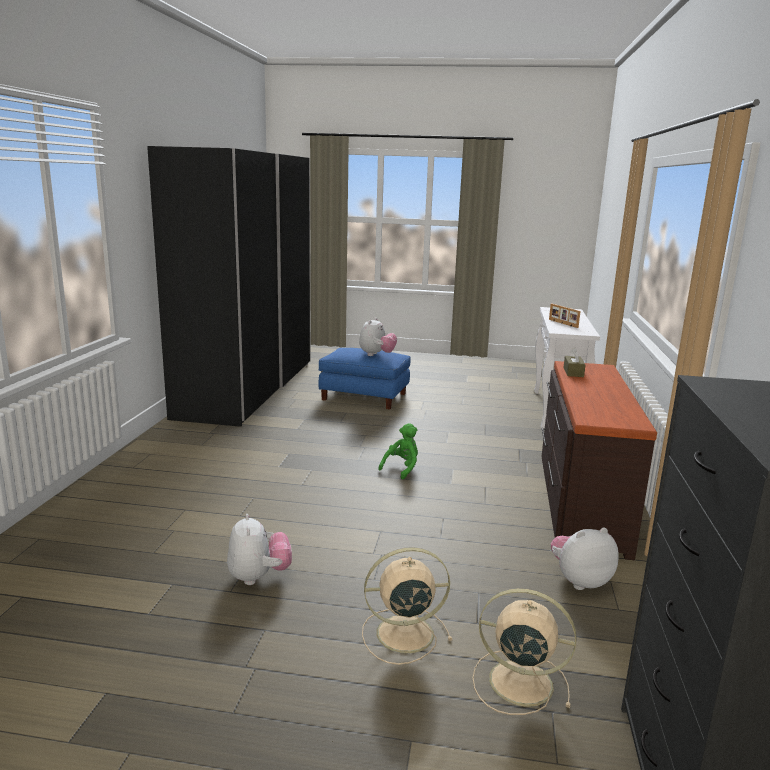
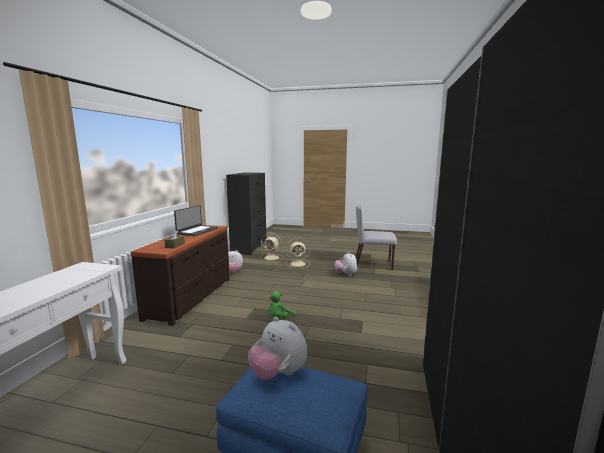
camera: 175 degrees left, 5 degrees down
(133, 636) = (374, 264): none -> grey chair
(376, 355) = (278, 374): plush toy -> plush toy turned 75 degrees counterclockwise
(562, 323) = (59, 283): picture frame -> none
(608, 405) = (197, 231): none -> laptop

